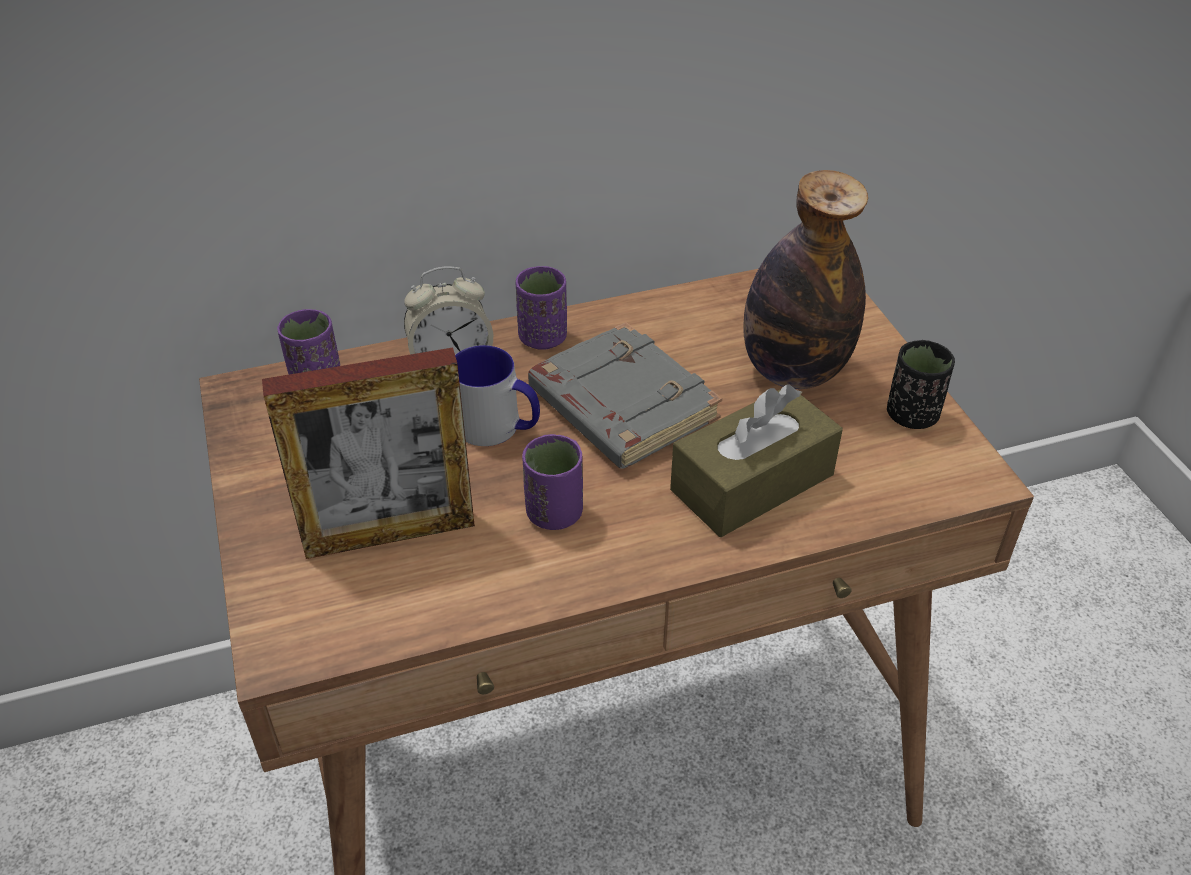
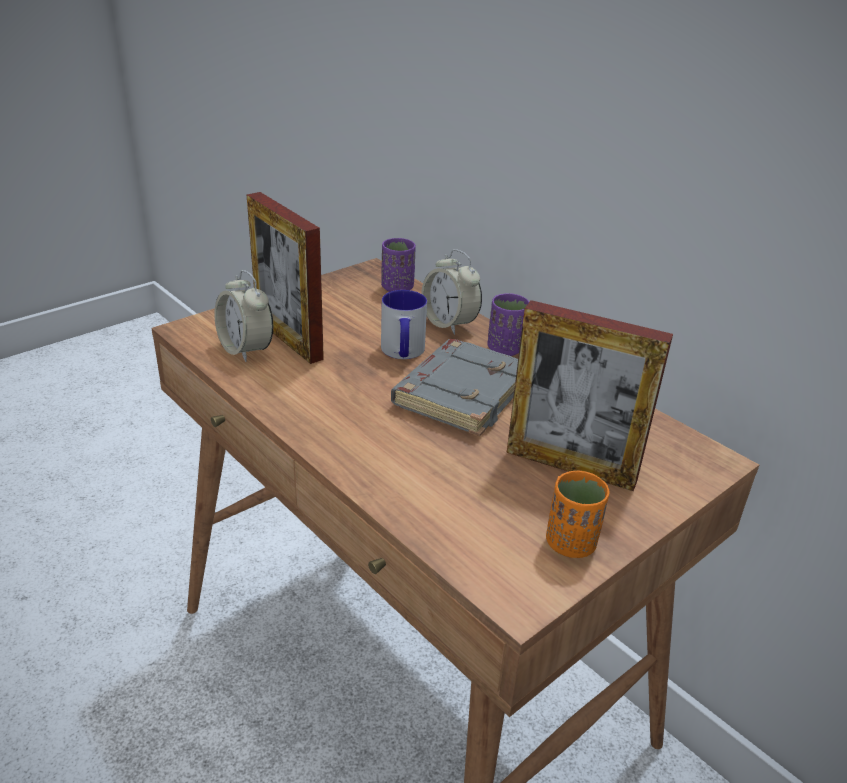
camera: 65 degrees right, 10 degrees down
(392, 589) = (246, 349): none -> alarm clock
(554, 513) = (338, 389): purple cup -> none
(752, 482) = (422, 466): brown tissue box -> none
(793, 371) = (570, 466): bottle -> picture frame
(912, 415) = (571, 544): black cup -> orange cup

